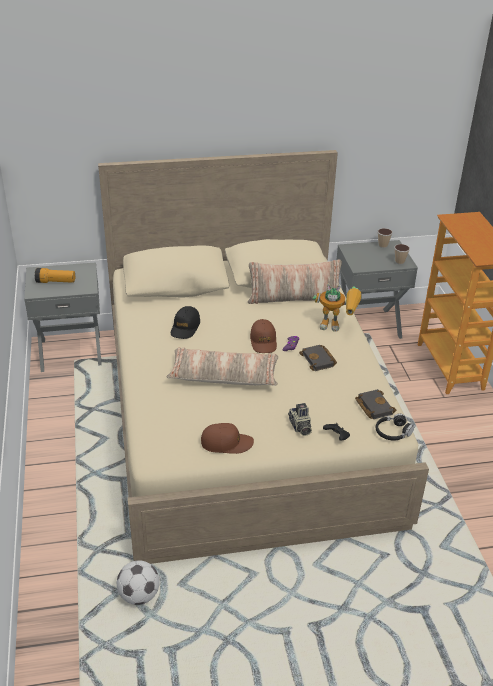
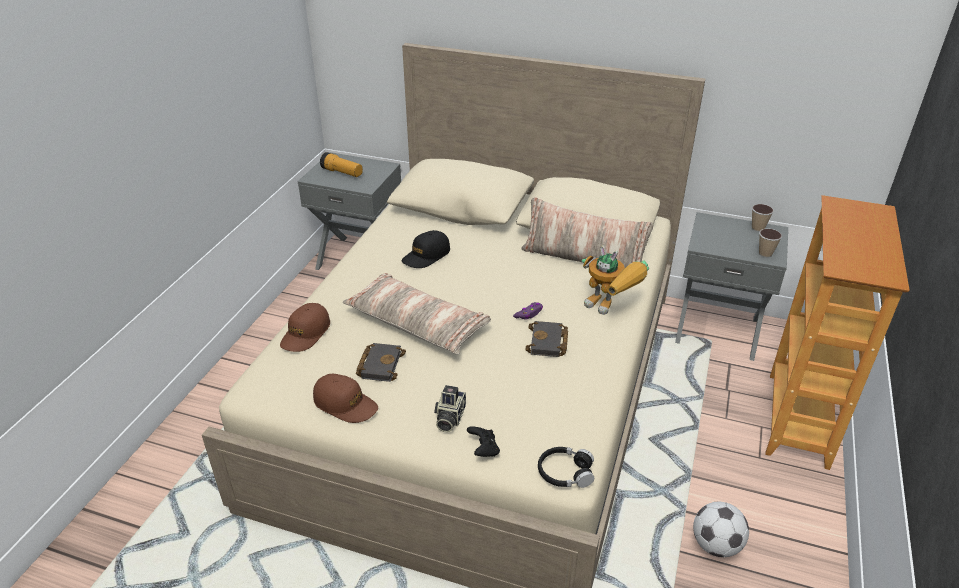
camera: 30 degrees right, 0 degrees up
(139, 595) = (202, 548): football -> football (716, 545)
(263, 341) = (500, 298): brown cap -> brown cap (305, 334)
(373, 406) = (568, 427): black book -> black book (379, 364)

